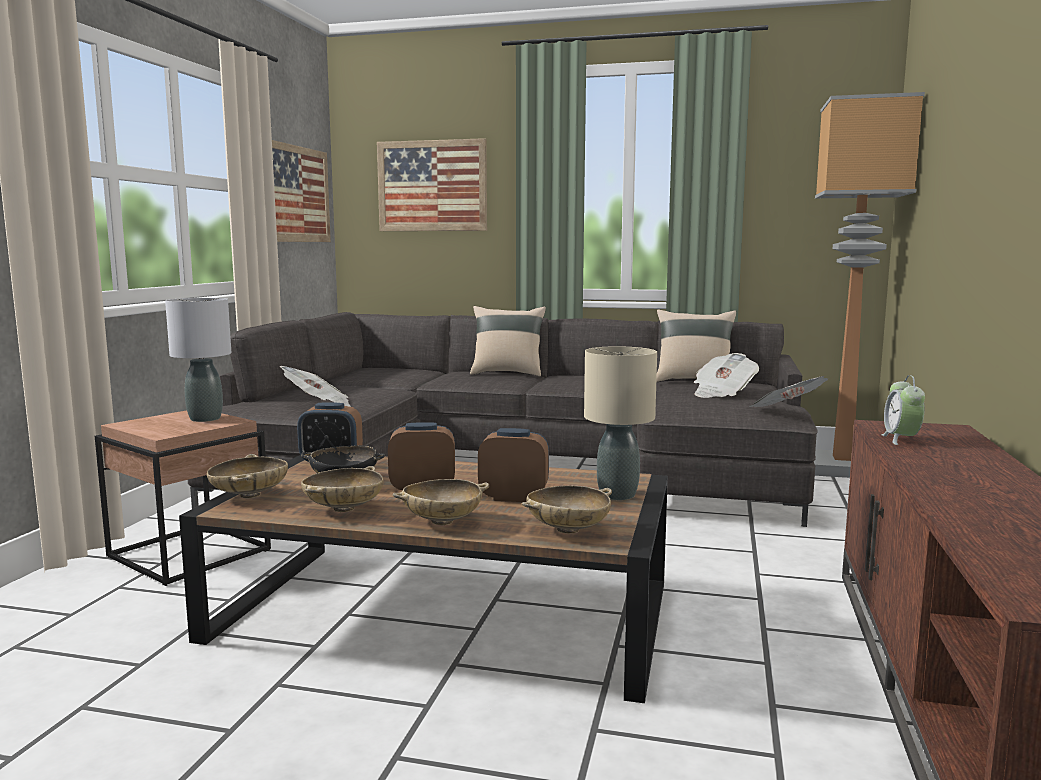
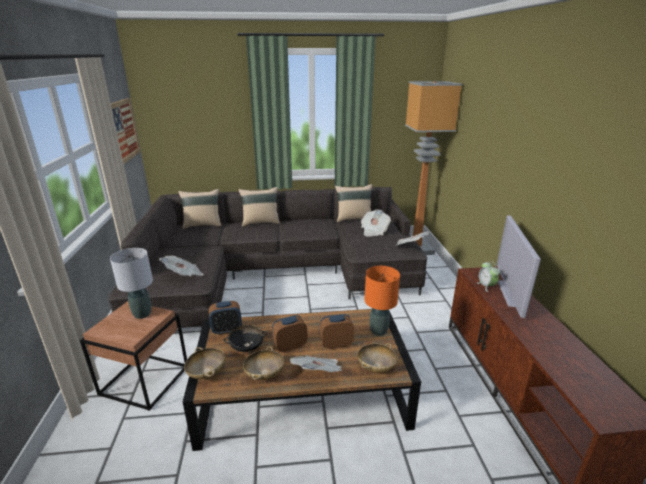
camera: 20 degrees left, 15 degrees up
(405, 369) = (202, 225): none -> beige pillow
(432, 186) = (199, 116): picture -> none
(442, 521) = (318, 374): beige bowl -> newspaper
(617, 494) = (378, 330): beige table lamp -> orange table lamp
(958, 451) = (511, 293): none -> television

